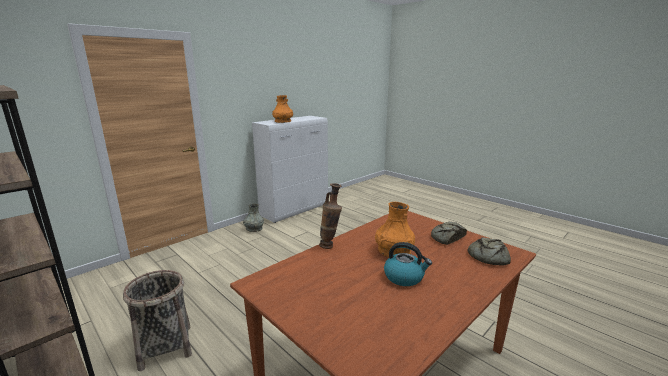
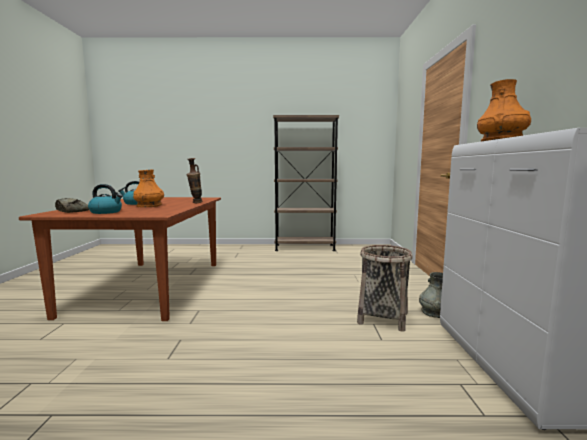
camera: 135 degrees right, 10 degrees down
(165, 347) = (284, 259): basket -> basket (383, 318)
(447, 237) = (106, 212): bread -> kettle

